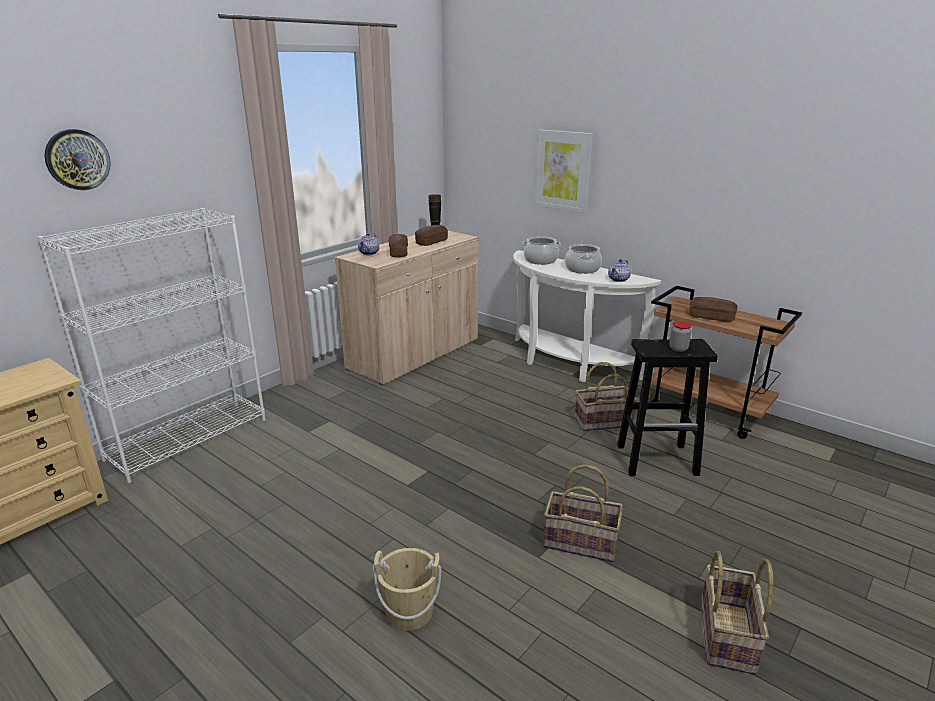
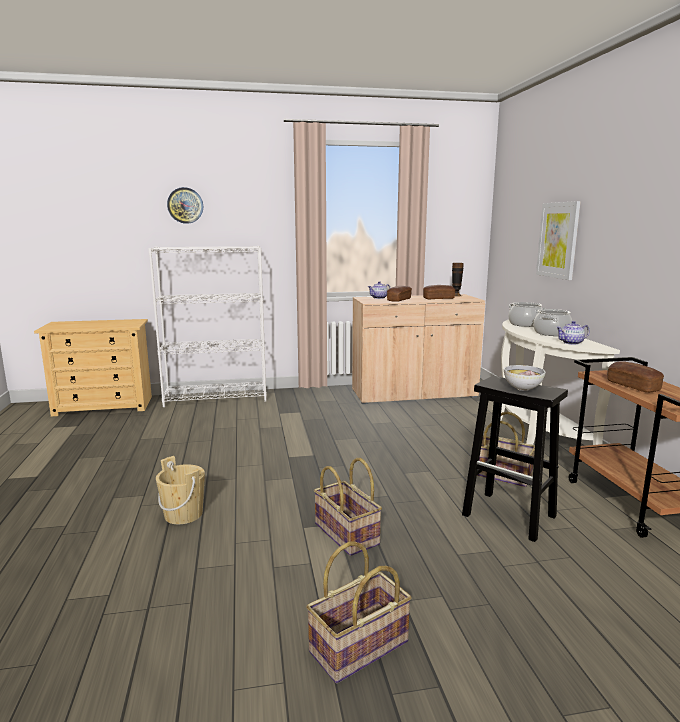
camera: 40 degrees right, 10 degrees down
(678, 349) = (522, 389): jar -> bowl

